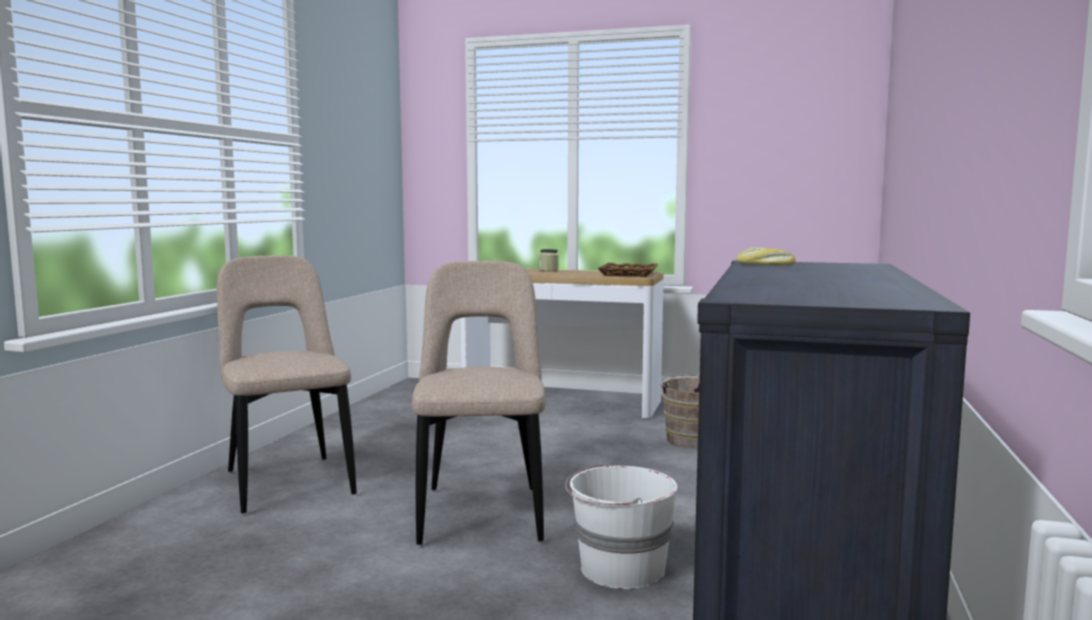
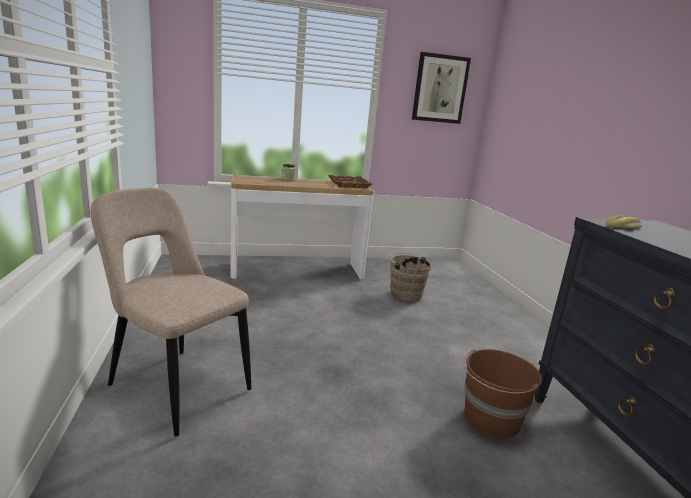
camera: 30 degrees left, 10 degrees up
(482, 511) = (356, 385): beige chair -> none
(620, 569) = (491, 420): white bucket -> brown bucket
(791, 123) = (440, 89): none -> picture

